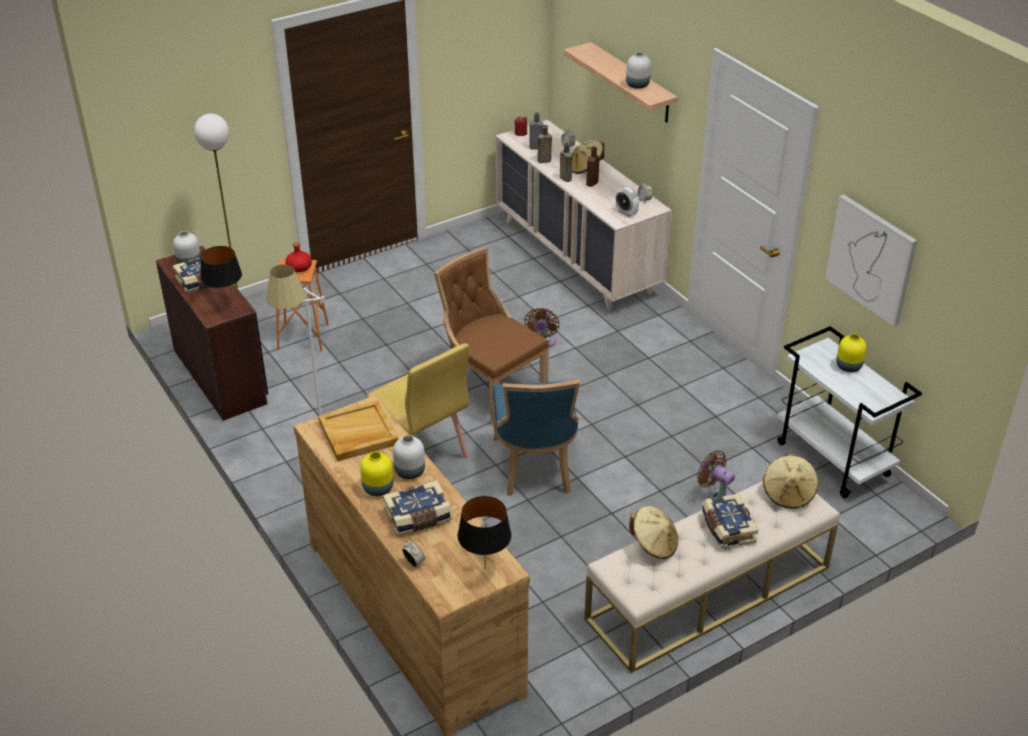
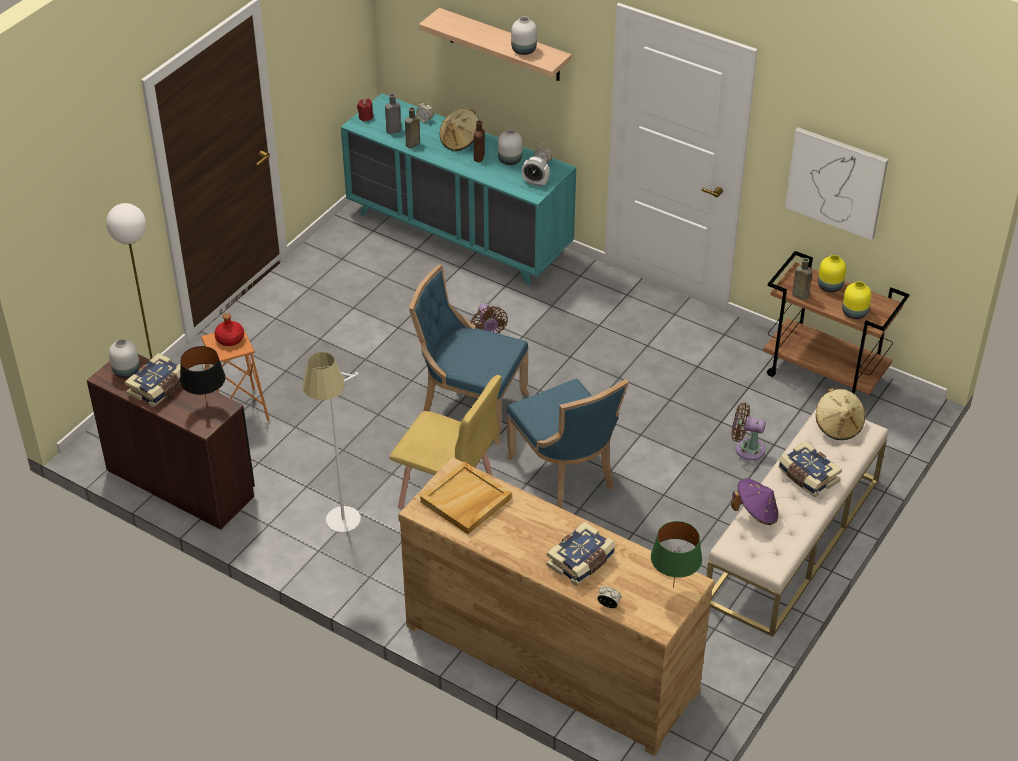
camera: 25 degrees left, 5 degrees up
(377, 488) = (524, 547): yellow vase -> yellow vase (853, 313)
(409, 471) = (541, 521): white vase -> white vase (509, 160)
(485, 568) = (673, 587): black table lamp -> green table lamp
(491, 389) = (470, 406): brown chair -> blue chair
(565, 178) = (448, 159): brown bottle -> brown bottle (799, 295)
(577, 256) = (459, 234): beige dresser -> turquoise dresser
(654, 544) = (756, 513): beige hat -> purple hat
(834, 459) = (825, 375): white cart -> brown cart

